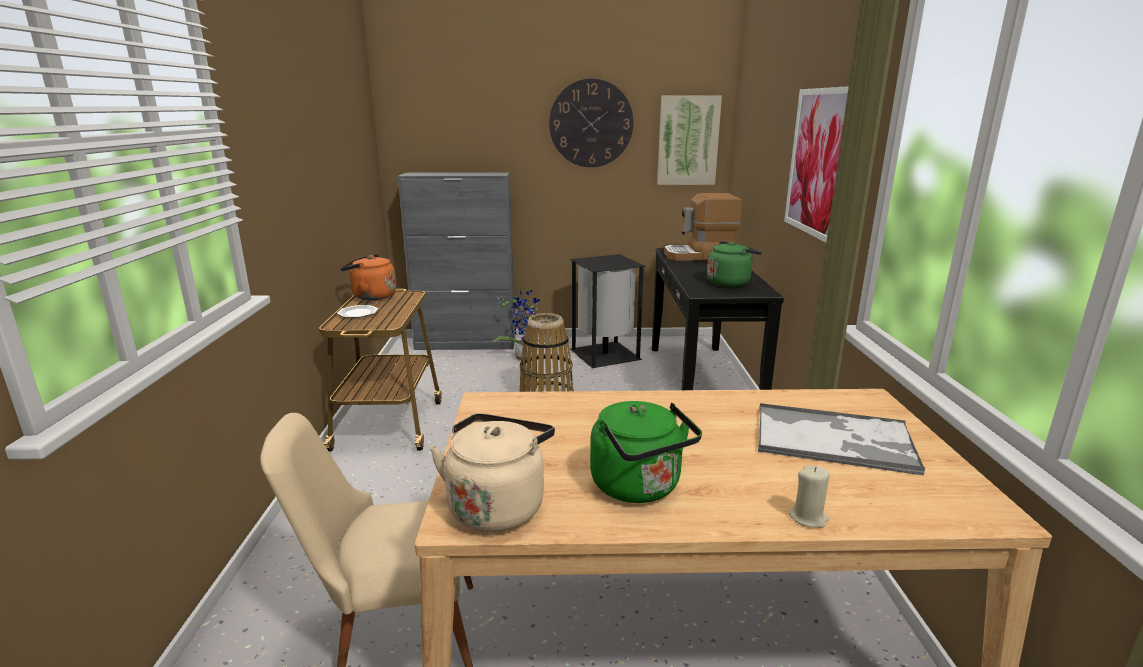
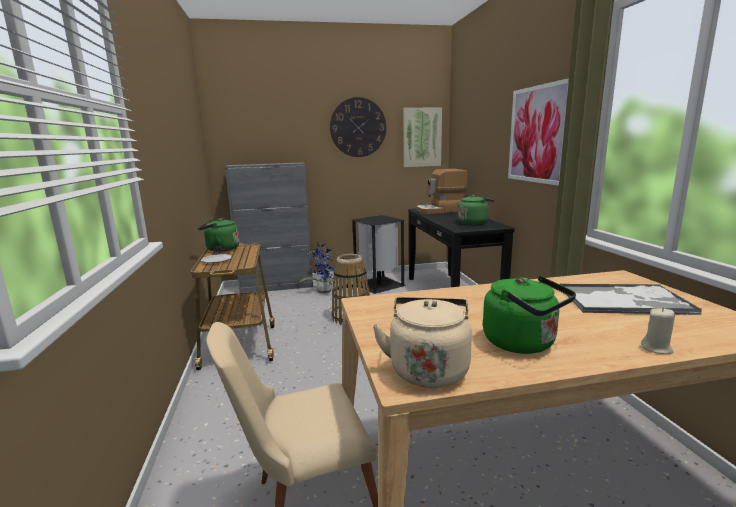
camera: 10 degrees left, 5 degrees down
(371, 296) = (220, 249): orange kettle -> green kettle

